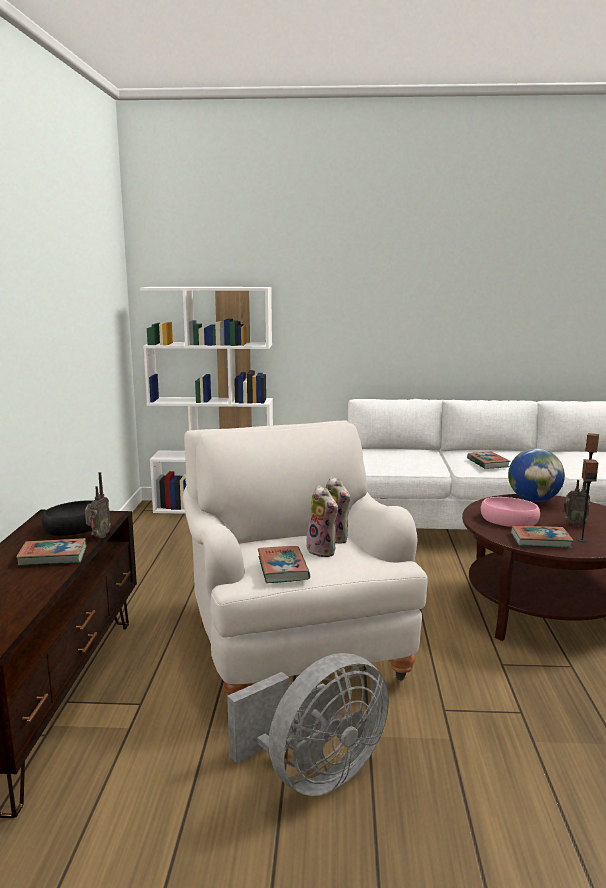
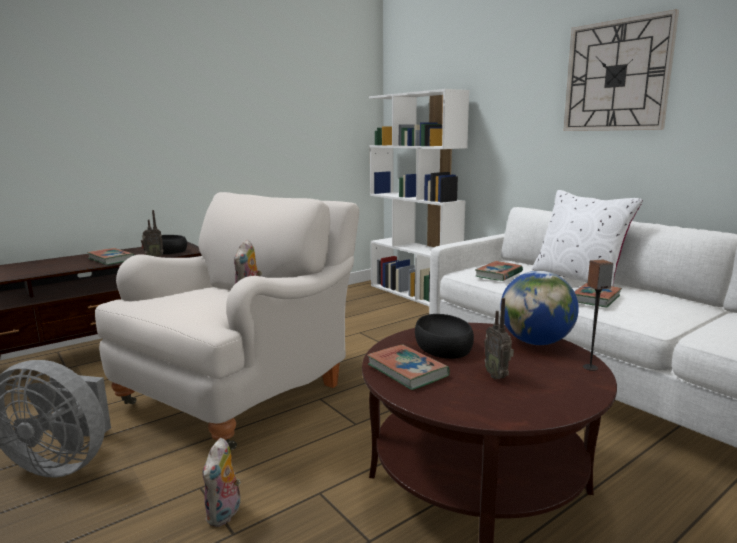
camera: 50 degrees right, 0 degrees up
(283, 568) = (156, 301): book -> book (498, 274)
(323, 551) = (210, 302): plush toy -> plush toy (225, 515)
(425, 286) = (616, 76): none -> wall clock
(439, 452) = (578, 278): none -> white pillow
(509, 520) = (444, 345): pink bowl -> black bowl
(582, 540) = (450, 390): speaker -> none

